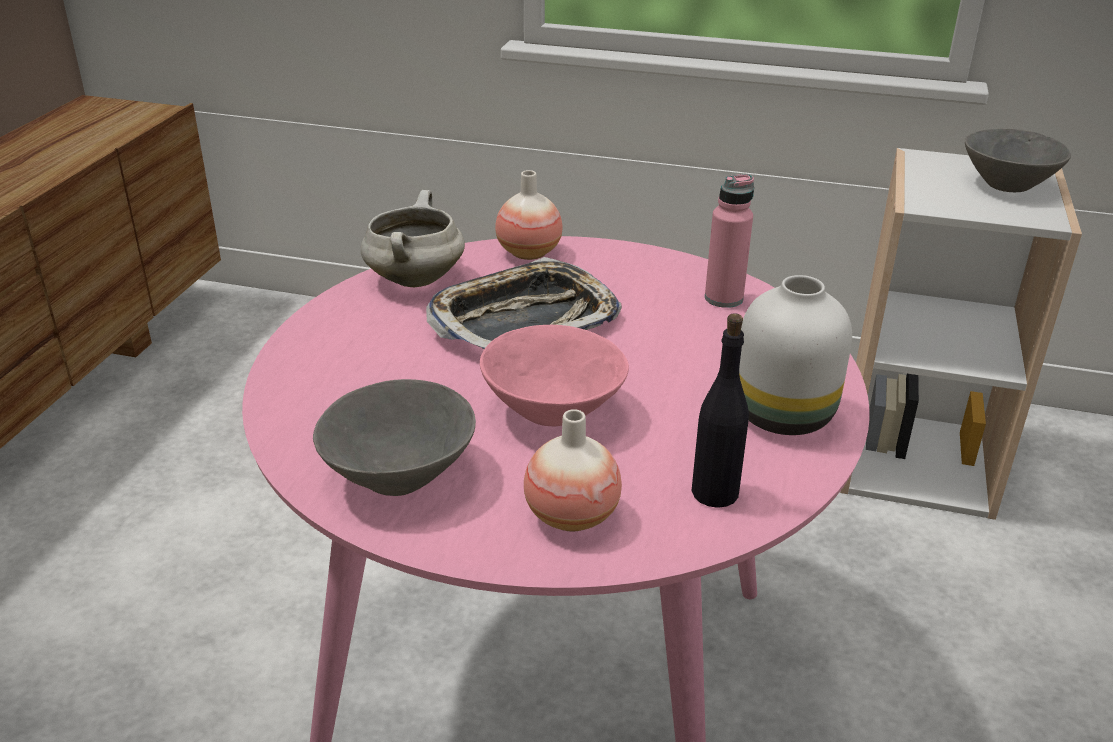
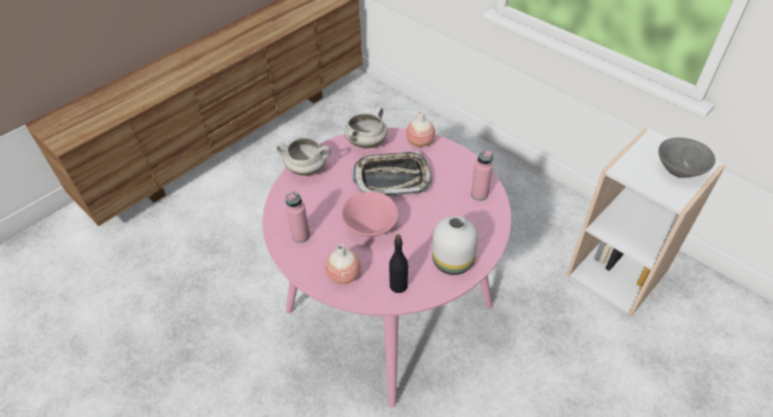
camera: 30 degrees right, 15 degrees up
(310, 353) = (307, 169): none -> white cooking pot
(397, 476) = (301, 236): grey bowl -> pink bottle

